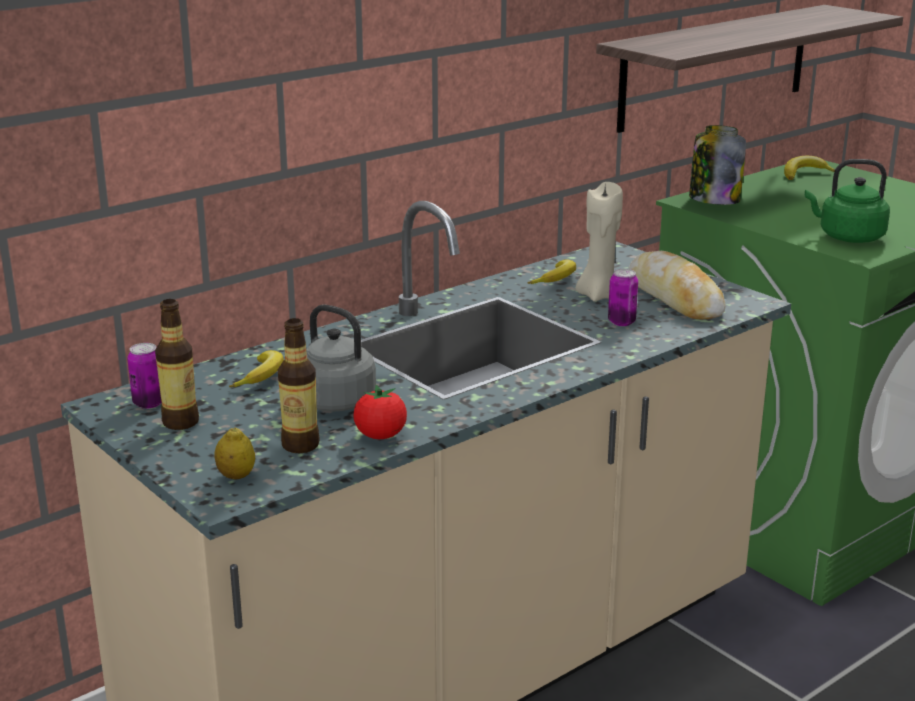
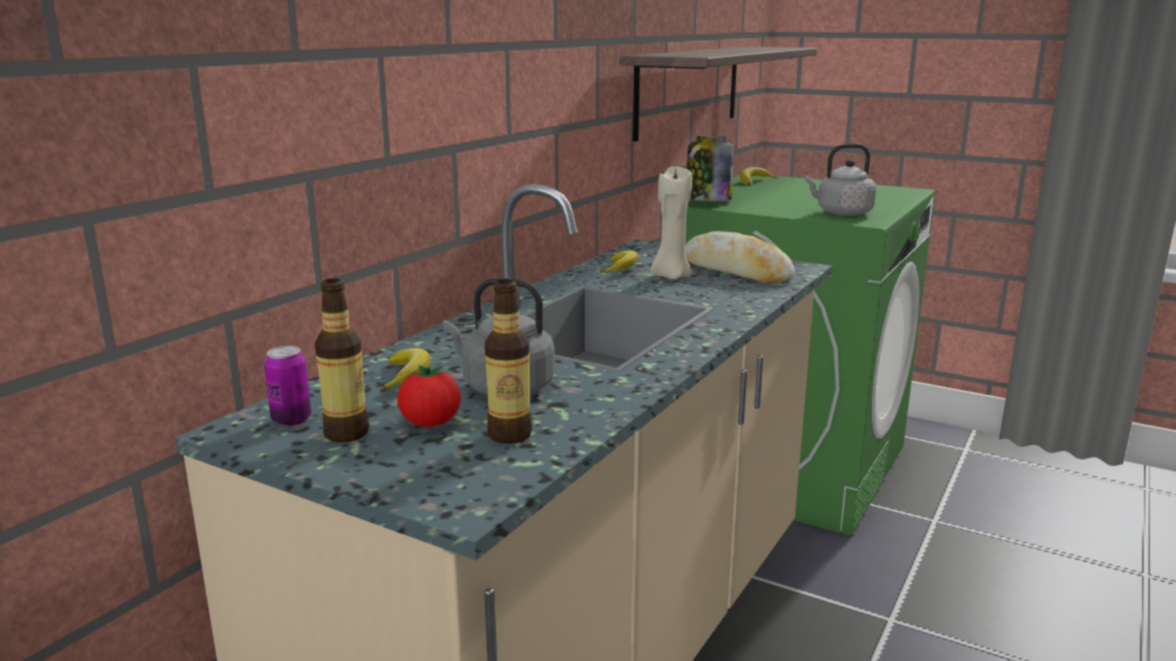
camera: 20 degrees left, 5 degrees down
(236, 476) = (462, 479): lemon -> none
(380, 436) = (589, 412): tomato -> tomato (430, 423)
(621, 322) = (713, 292): can -> none
(847, 237) = (841, 213): green kettle -> grey kettle

